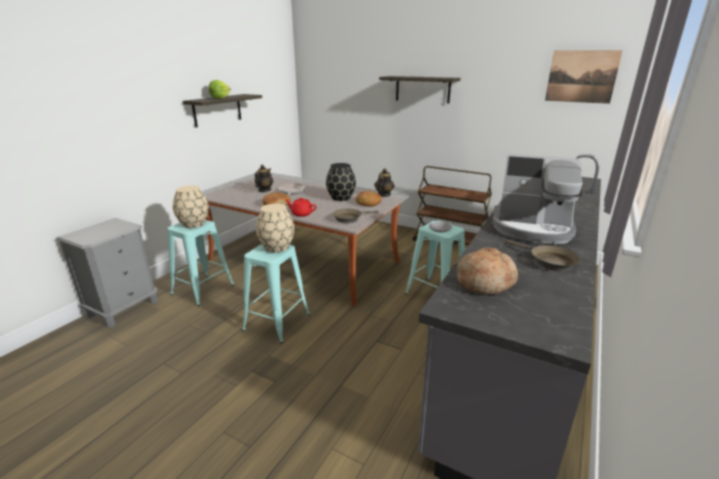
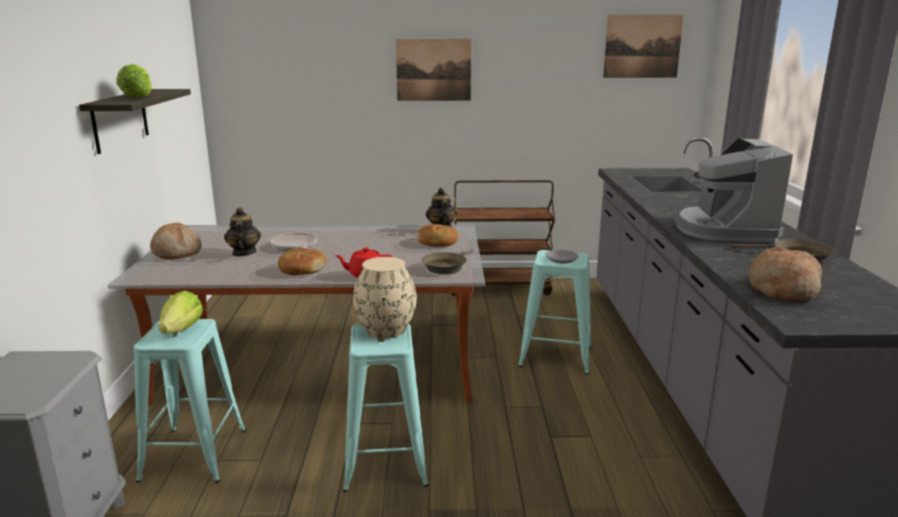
camera: 30 degrees left, 5 degrees down
(194, 224) = (182, 330): beige vase -> lettuce
(237, 184) = (176, 252): none -> bread
(341, 198) = (387, 242): black vase -> none
(422, 89) = (433, 70): shelf -> picture
(532, 228) = (723, 228): coffee machine -> coffee machine turned 105 degrees clockwise

